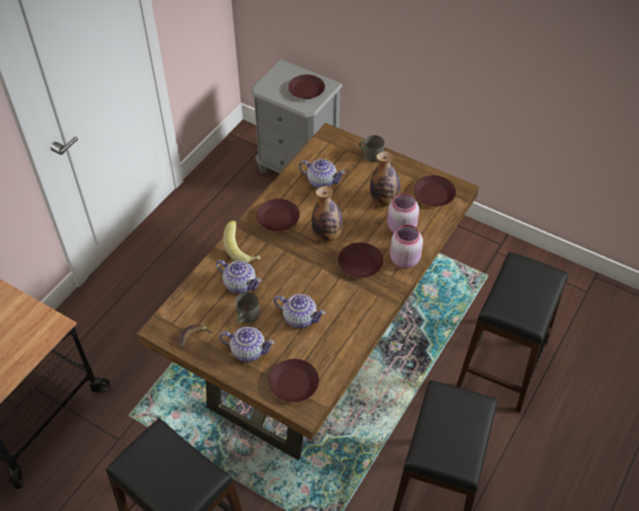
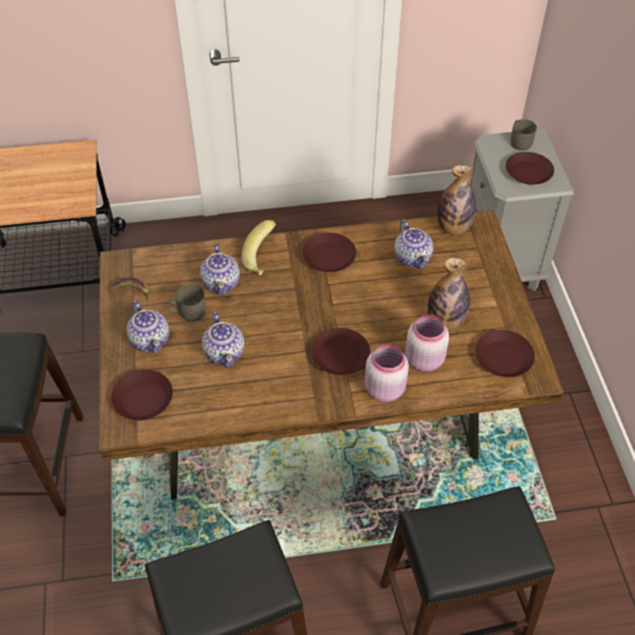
camera: 50 degrees right, 0 degrees up
(327, 235) = (349, 306): bottle -> bottle (453, 228)
(370, 154) = (494, 271): grey mug -> grey mug (520, 141)

